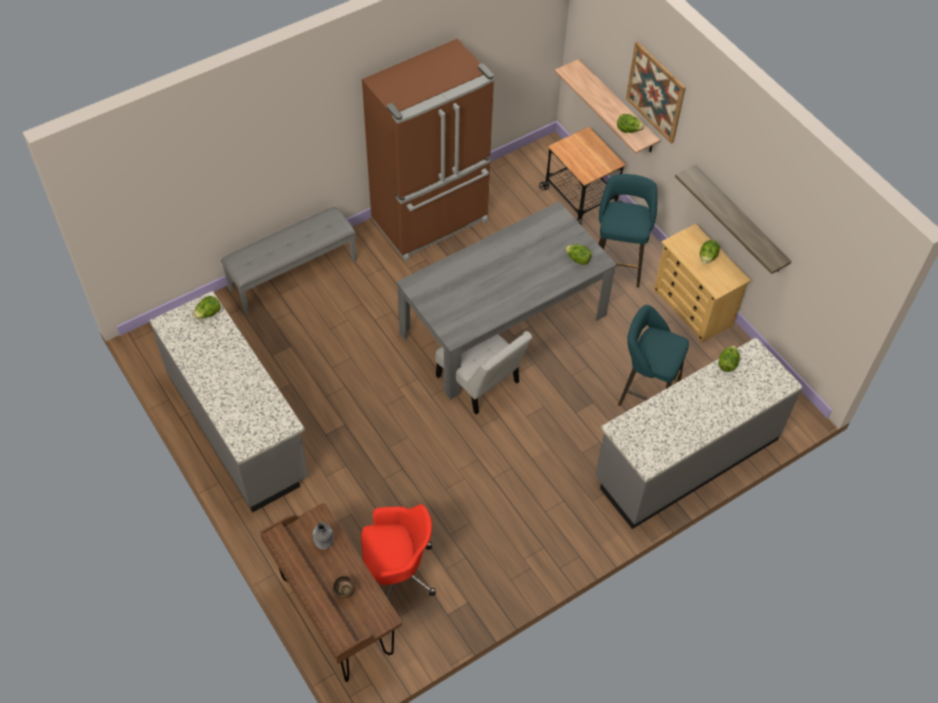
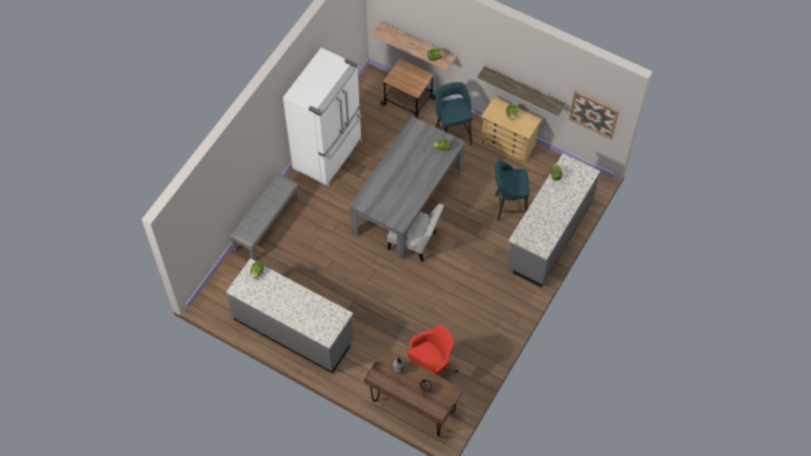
camera: 25 degrees left, 5 degrees up
(431, 222) = (329, 155): brown fridge -> white fridge
(655, 92) = (446, 32): picture -> picture (593, 114)

